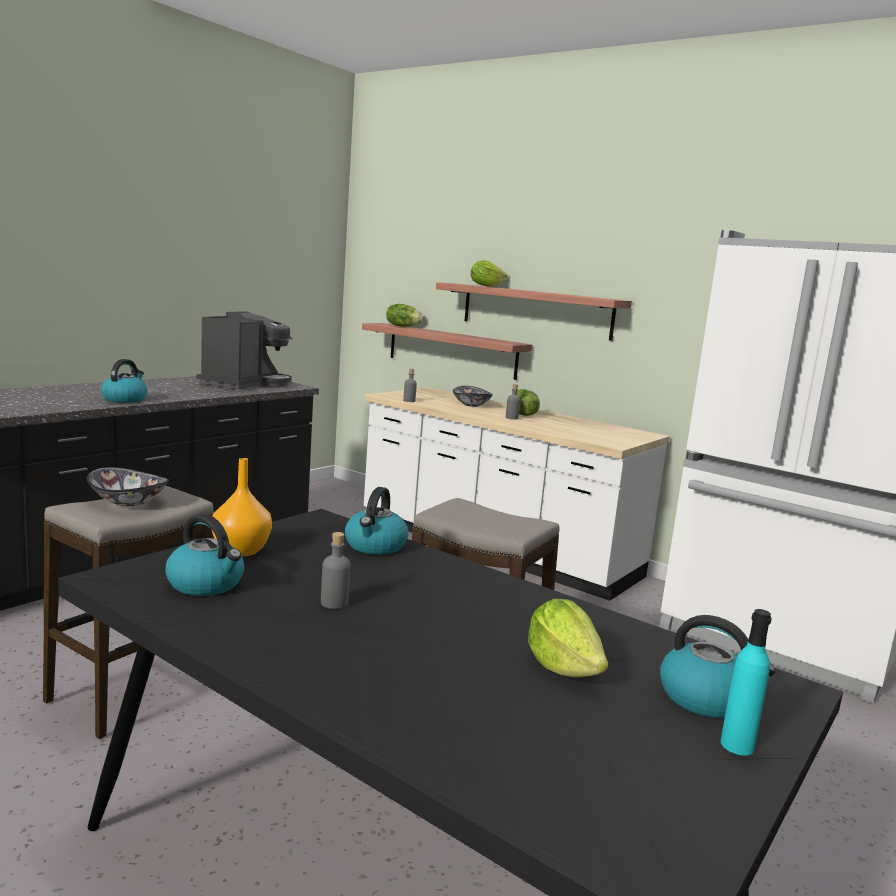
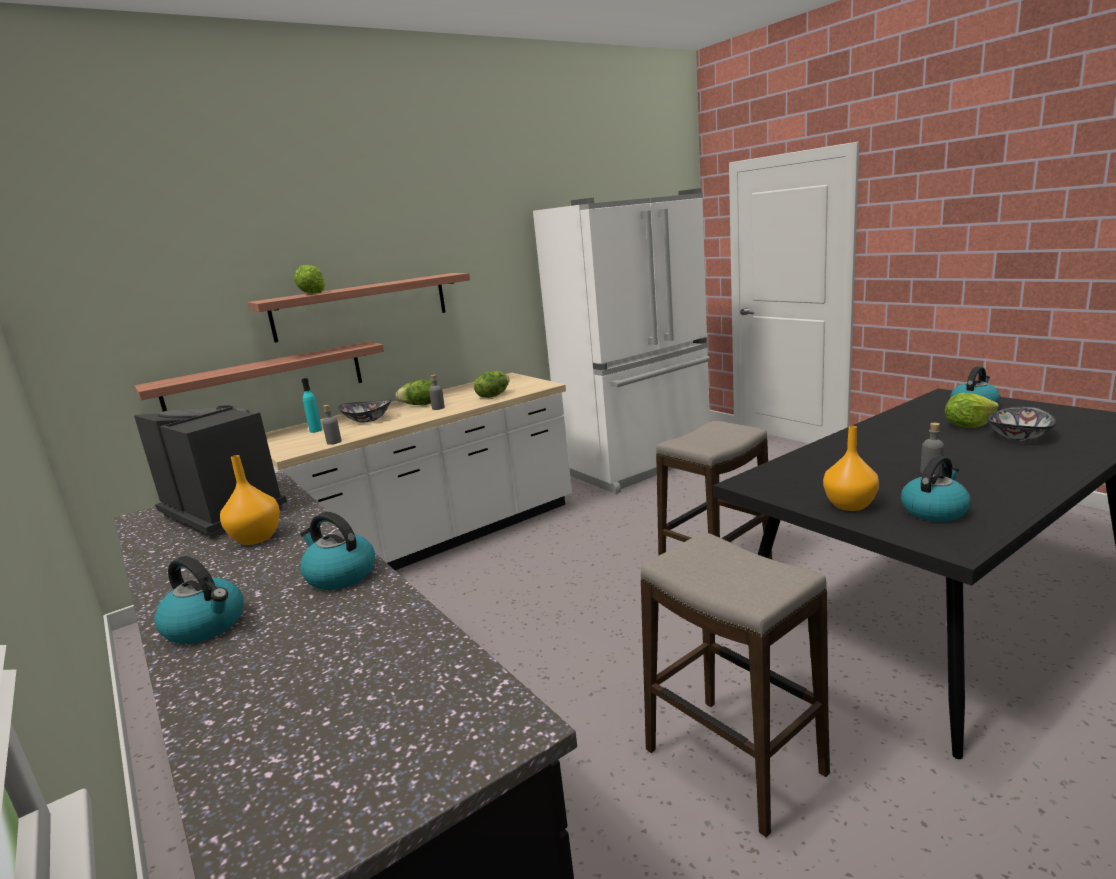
camera: 70 degrees left, 5 degrees up
(129, 502) = (723, 571): bowl -> bowl (1018, 437)
(194, 388) = (255, 538): none -> orange vase
(375, 546) = (805, 464): kettle -> kettle (206, 626)
(402, 326) = (190, 376): lettuce -> lettuce (493, 395)
(737, 745) = (1015, 405): turquoise bottle -> turquoise bottle (315, 430)

